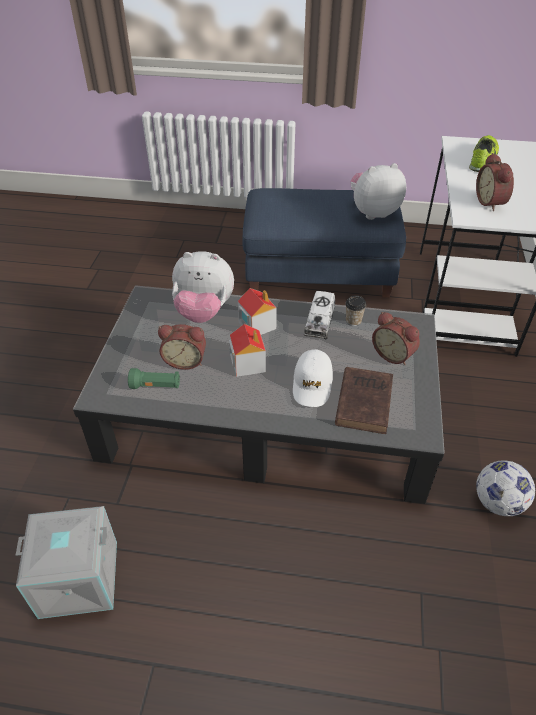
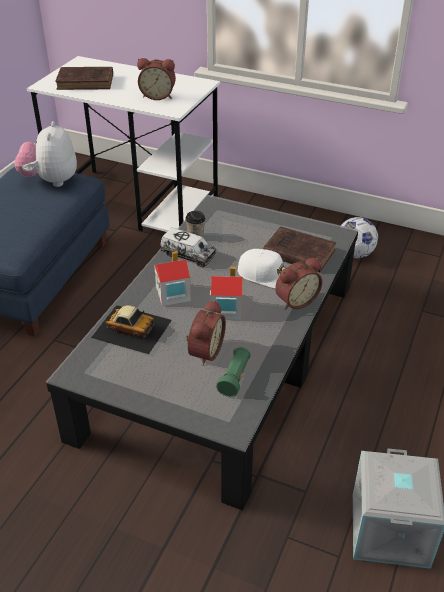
camera: 75 degrees left, 5 degrees down
(204, 312) = (131, 328): plush toy -> toy car
(394, 354) = (248, 225): alarm clock -> alarm clock (295, 300)
(482, 159) = (87, 82): shoe -> brown book

